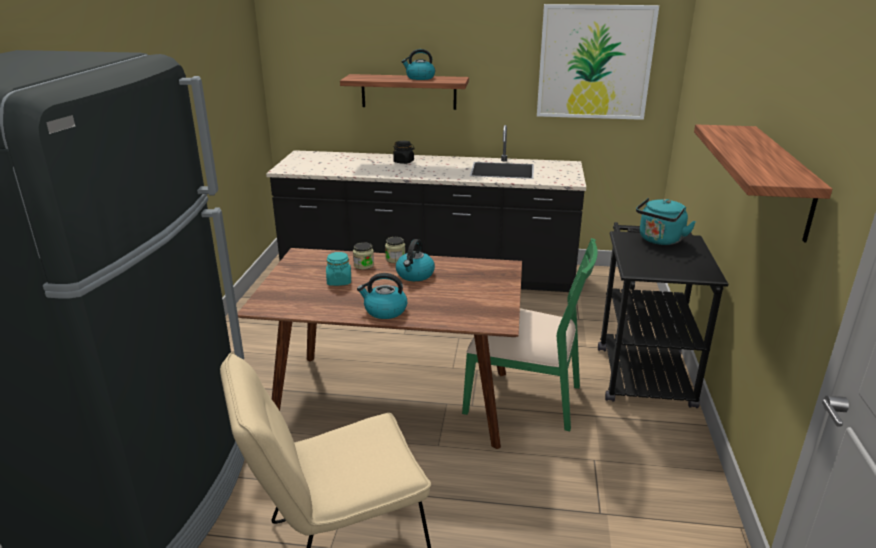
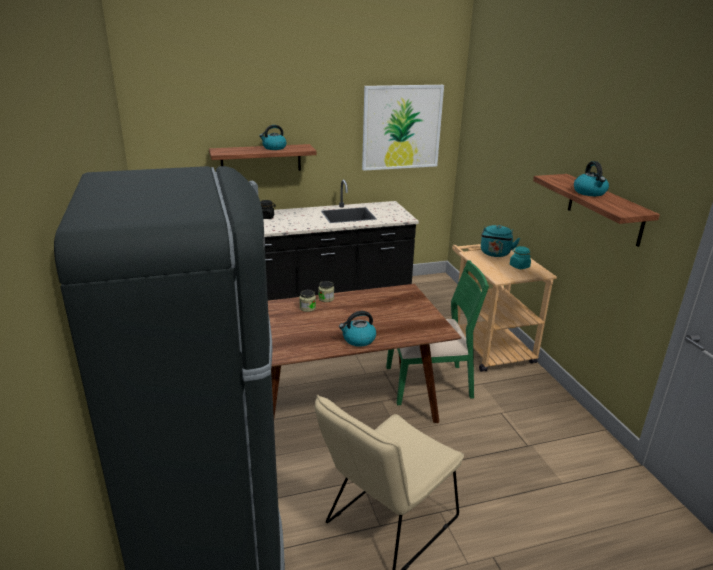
camera: 25 degrees left, 0 degrees up
(339, 281) = (302, 324): turquoise jar -> turquoise jar (519, 266)
(415, 275) = (352, 308): kettle -> kettle (590, 192)
(642, 370) = (488, 345): black cart -> beige cart

